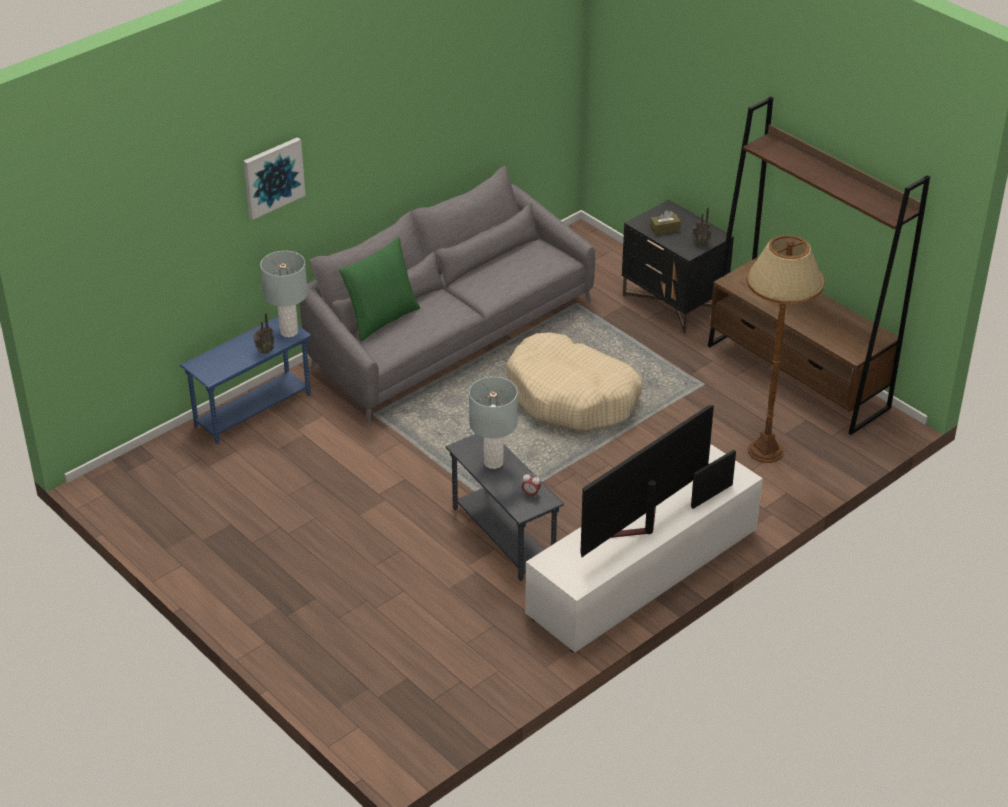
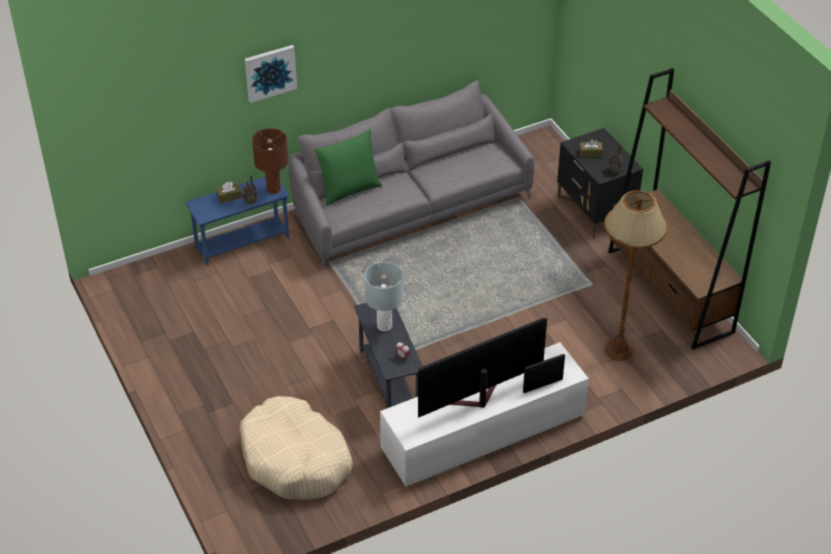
camera: 15 degrees right, 5 degrees up
(235, 349) = (229, 197): none -> brown tissue box
(289, 331) = (273, 189): grey table lamp -> brown table lamp
(572, 397) = (484, 276): beige dog bed -> beige dog bed (295, 460)

